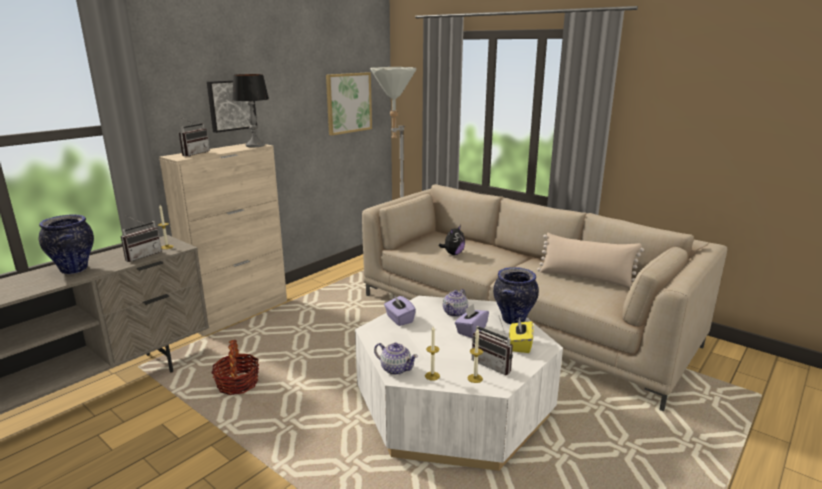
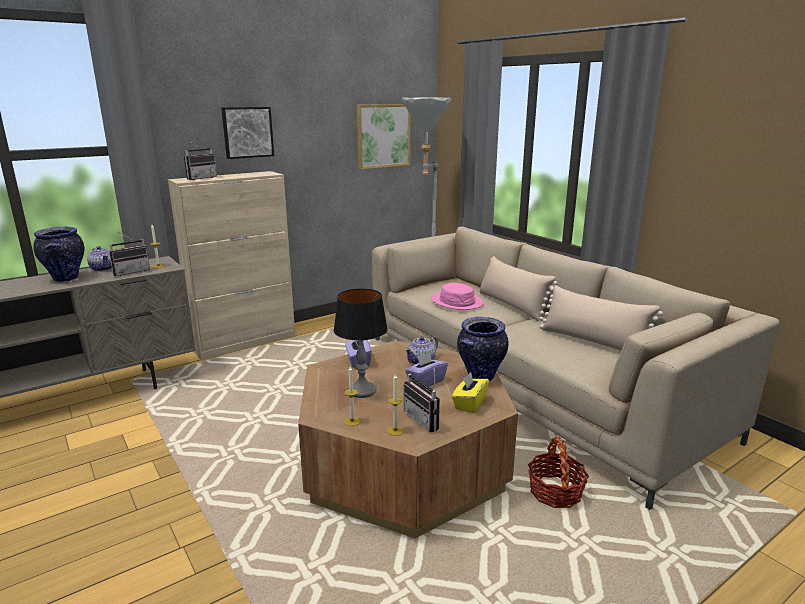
camera: 15 degrees right, 0 degrees up
(237, 384) = (206, 408): basket -> basket (555, 492)
(255, 145) = (266, 174): table lamp -> table lamp (362, 391)
(395, 369) = (319, 409): teapot -> teapot (103, 269)
(453, 254) = (457, 301): plush toy -> pink hat
(453, 406) = (404, 463): white coffee table -> brown coffee table
(500, 252) = (512, 305): none -> beige pillow

